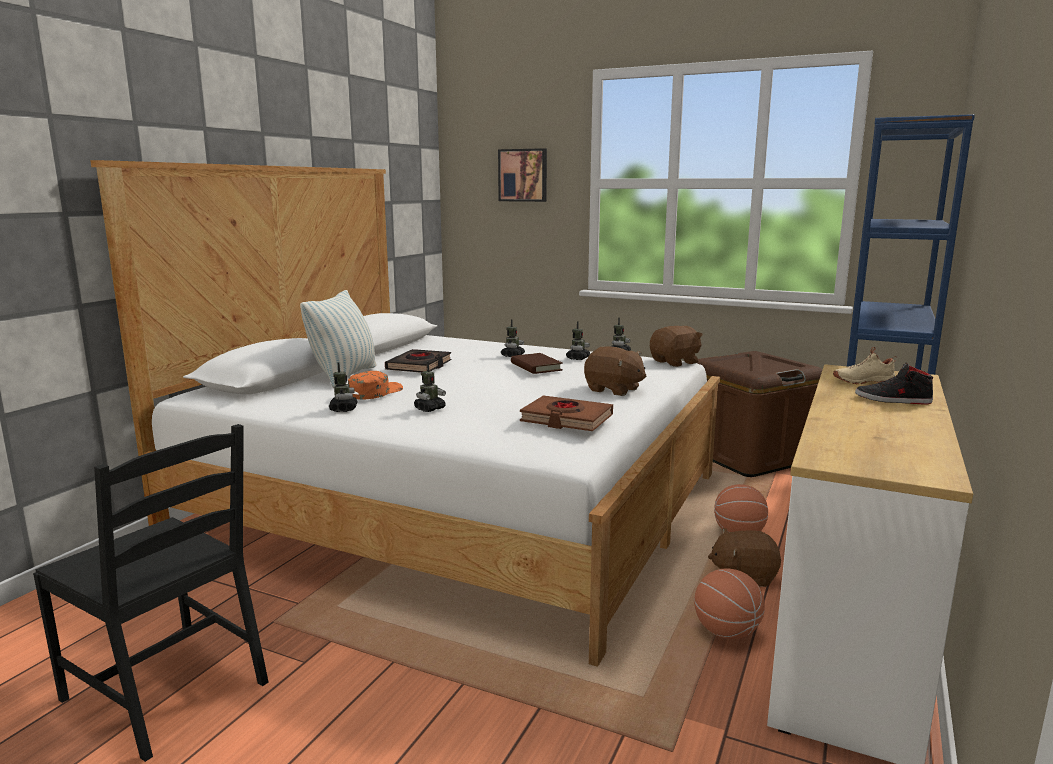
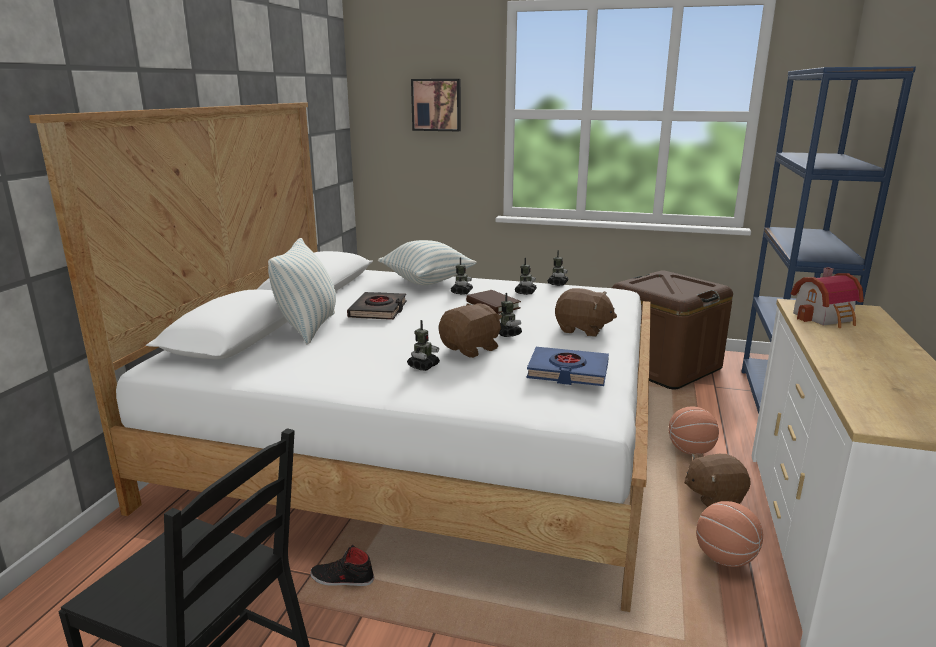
camera: 10 degrees left, 5 degrees up
(343, 409) = (334, 372): toy robot -> toy robot (507, 333)
(375, 392) = (354, 348): orange cap -> none
(485, 346) = (427, 281): none -> pillow
(566, 419) = (567, 372): brown book -> blue book
(675, 362) = (615, 292): brown plush toy -> brown plush toy (471, 349)
(862, 381) = (826, 318): beige shoe -> toy house
(893, 400) = (870, 340): black shoe -> black shoe (342, 579)

